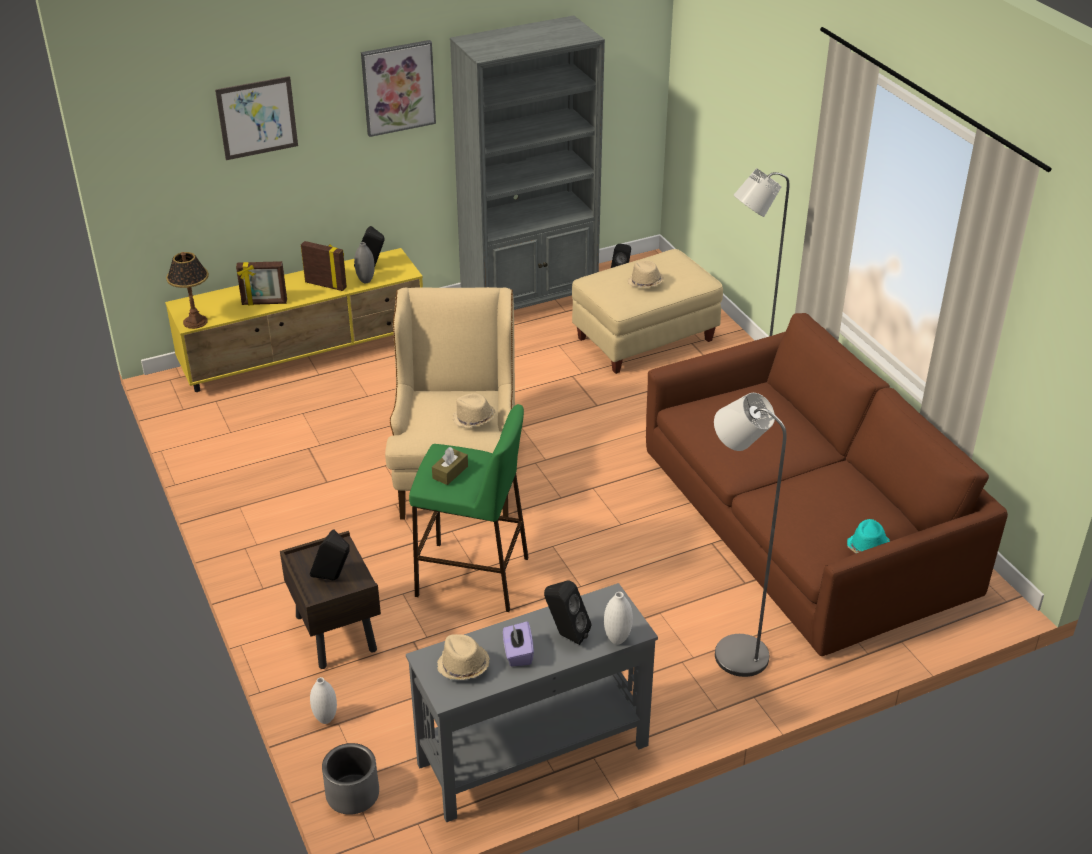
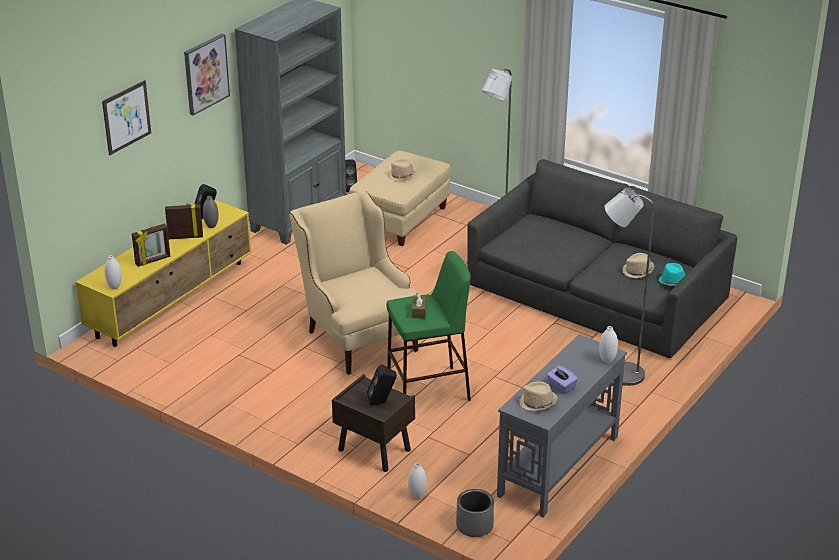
camera: 30 degrees left, 5 degrees down
(195, 321) = (114, 287): table lamp -> white vase
(473, 419) = (382, 285): beige hat -> beige hat (638, 271)
(566, 635) = (577, 368): black speaker -> none
(805, 523) = (597, 293): brown sofa -> grey sofa

